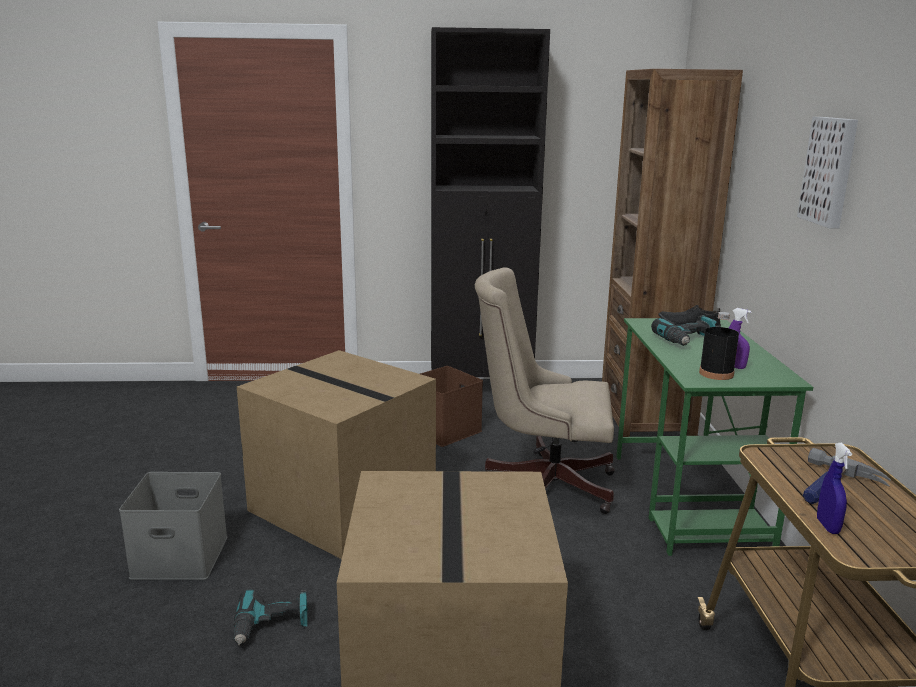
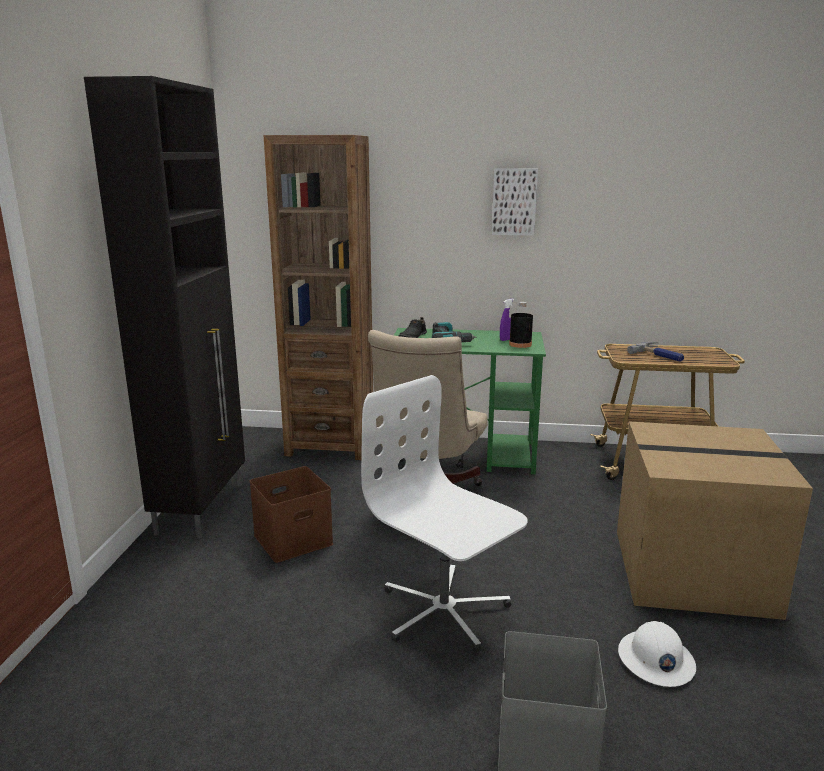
camera: 80 degrees left, 0 degrees up
(271, 626) = (655, 660): power drill -> white hard hat
(346, 504) = (443, 612): cardboard box -> white office chair
(827, 526) = (702, 363): blue spray bottle -> none

